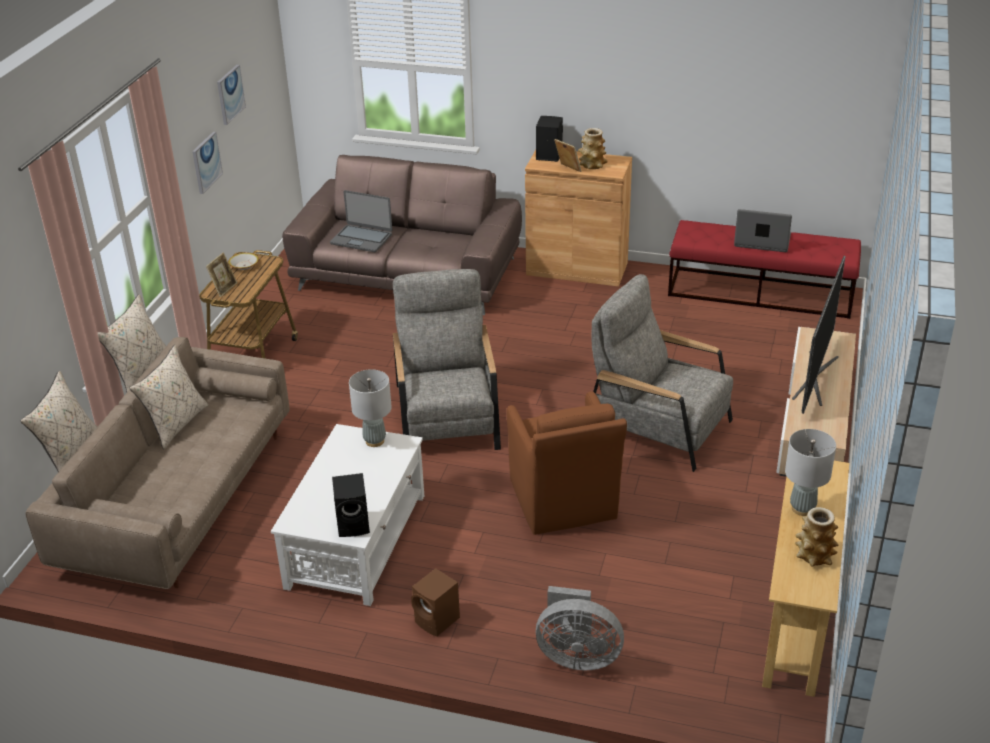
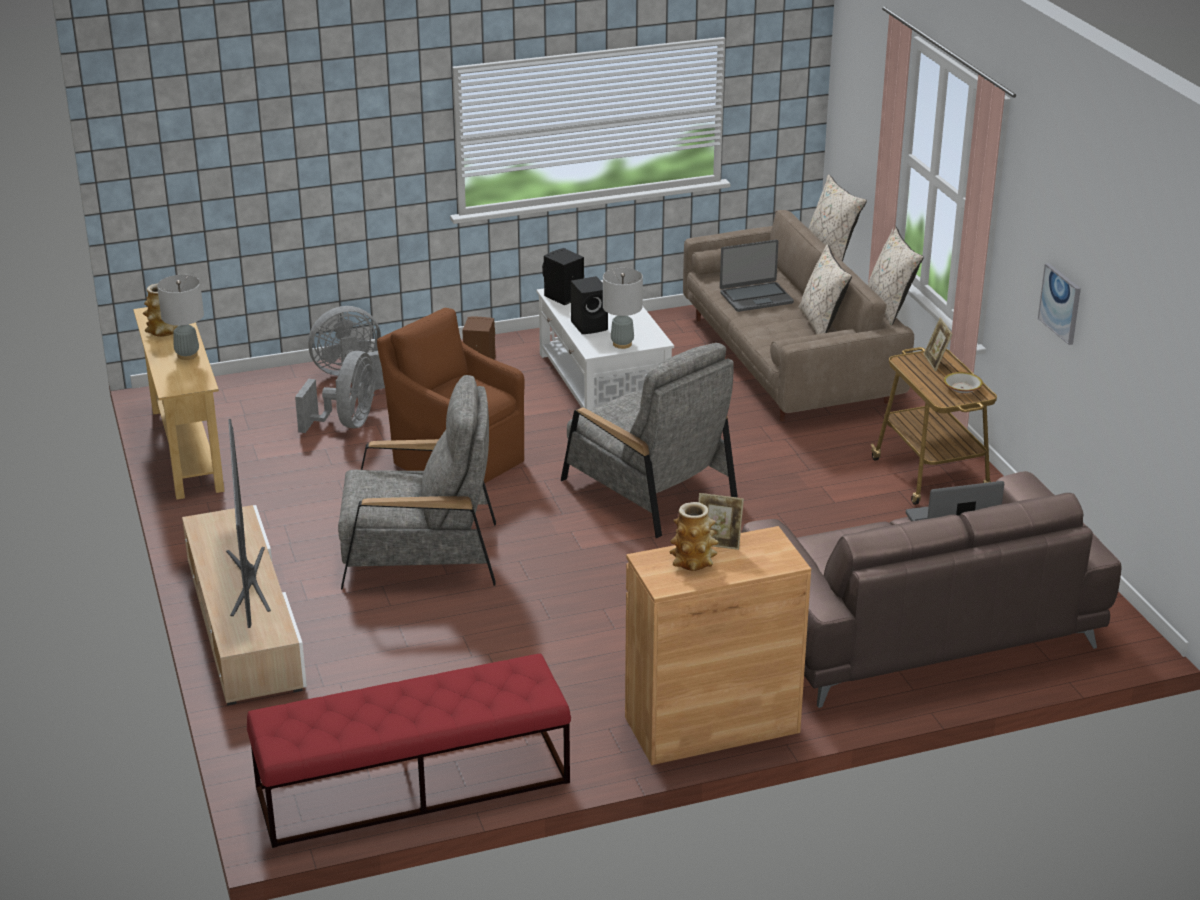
camera: 145 degrees right, 5 degrees down
(230, 94) = (1118, 289): picture -> none
(548, 155) = (775, 558): black speaker -> black speaker (590, 326)
(625, 588) = (347, 423): none -> grey fan
(762, 241) = (414, 703): laptop -> laptop (756, 297)

